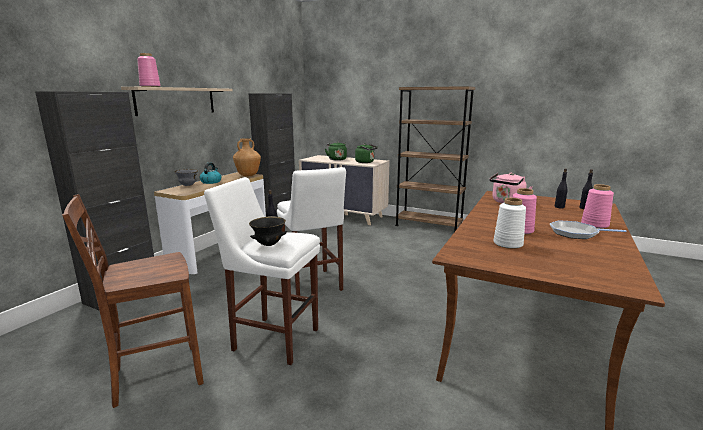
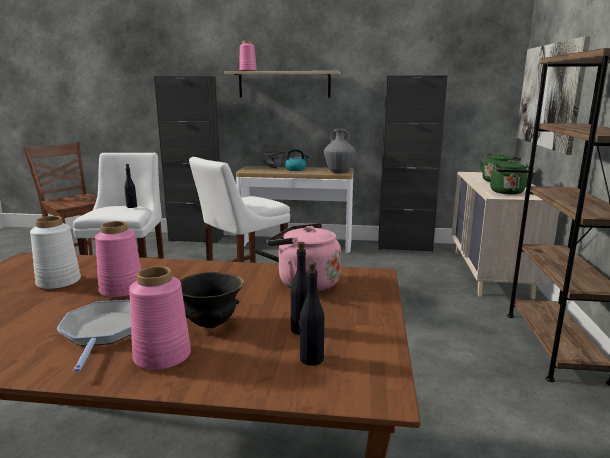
camera: 70 degrees right, 0 degrees up
(248, 175) = (339, 172): brown vase -> grey vase
(269, 244) = (103, 209): black bowl -> black bowl (211, 324)
(348, 106) = (549, 95): none -> picture

